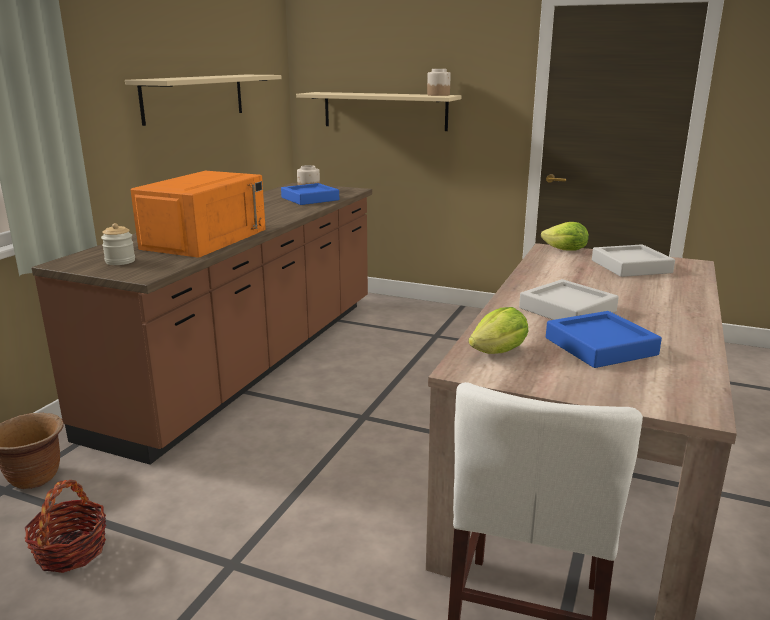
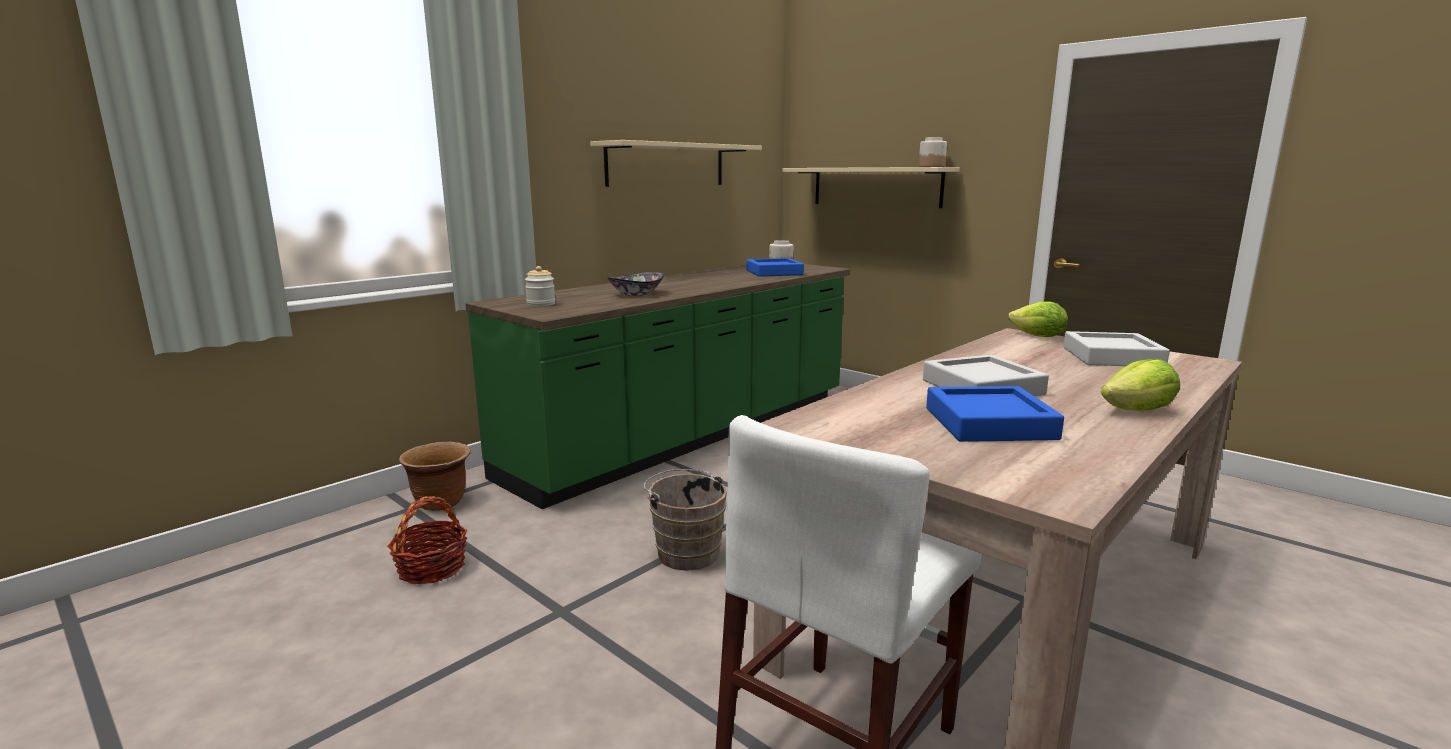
camera: 20 degrees right, 5 degrees down
(205, 238) = (636, 294): orange microwave -> bowl
(251, 361) = (689, 435): brown counter -> green counter
(313, 480) = (686, 551): none -> brown bucket
(499, 352) = (856, 414): lettuce -> lettuce (1138, 411)

